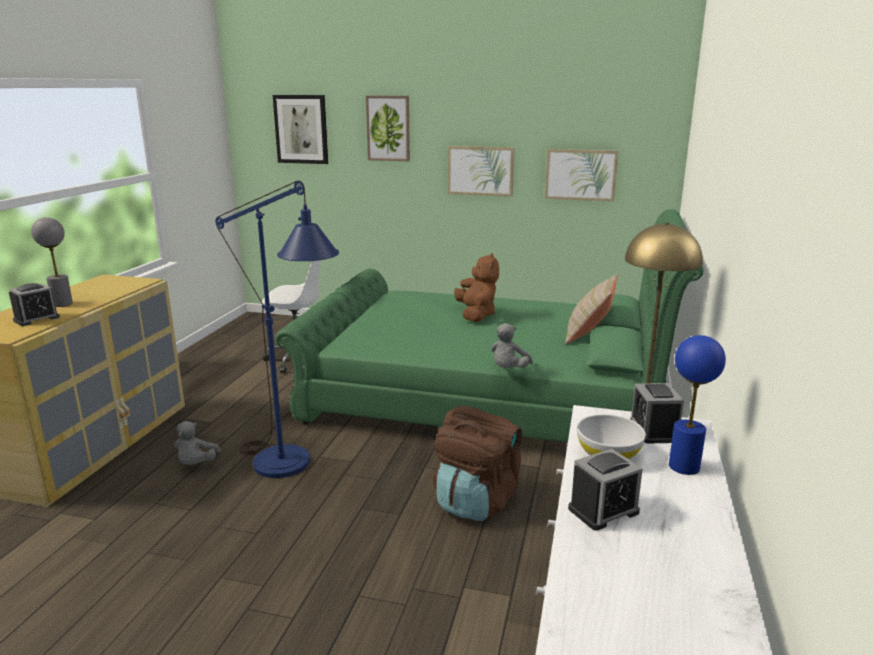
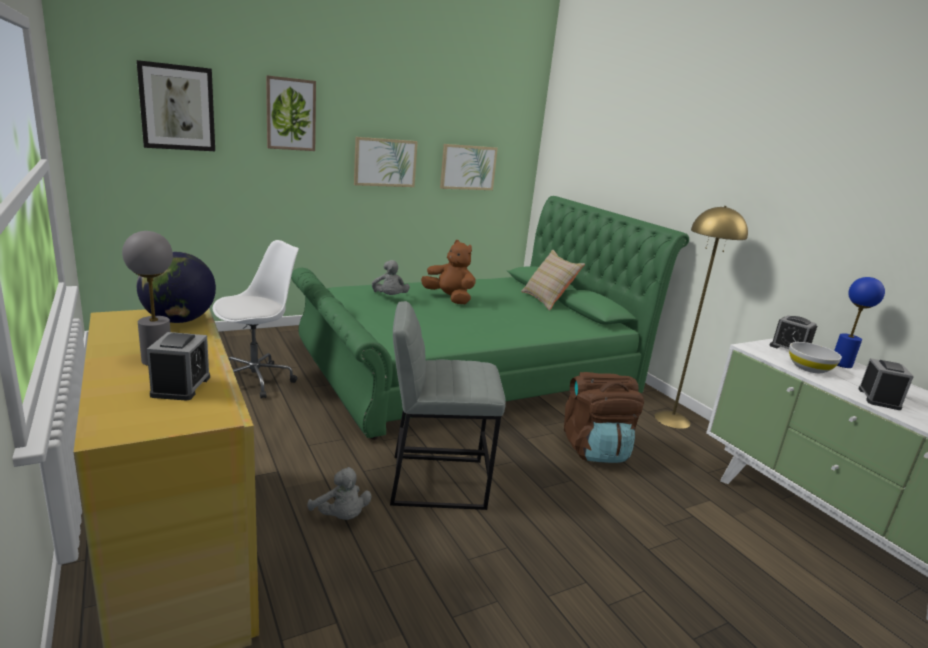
camera: 45 degrees left, 0 degrees up
(127, 285) = (178, 320): none -> globe
(292, 468) = (436, 481): blue floor lamp -> grey chair
(508, 370) = (557, 337): grey plush toy -> grey plush toy (390, 297)

